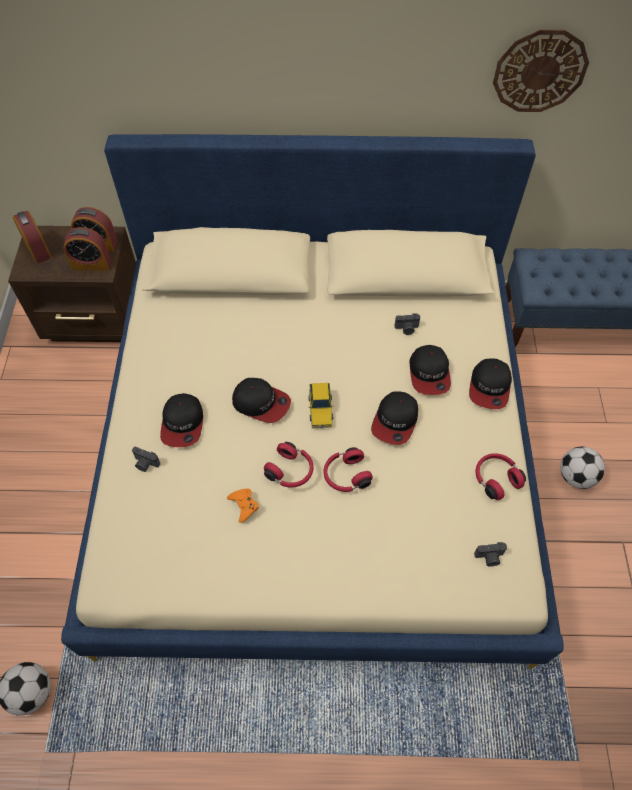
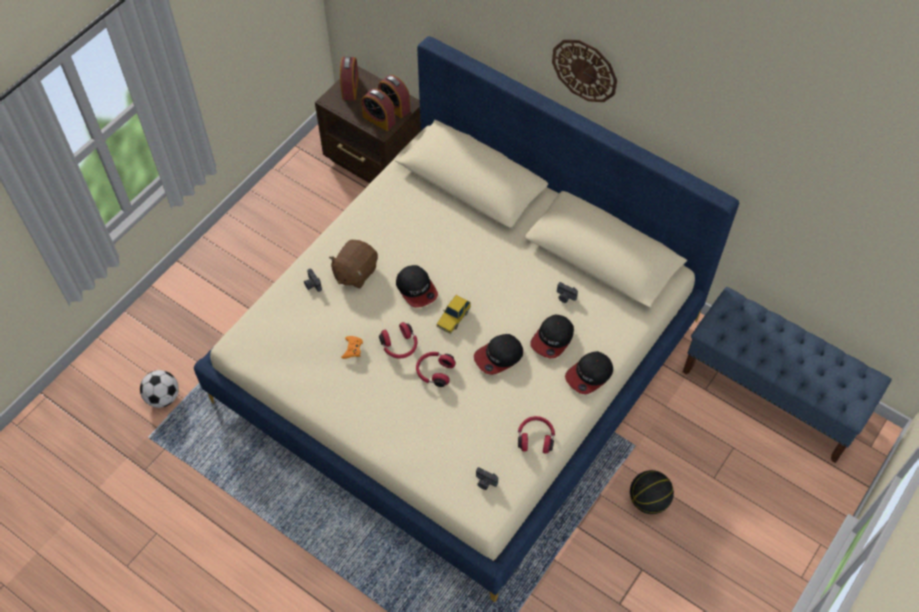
camera: 35 degrees right, 0 degrees up
(183, 423) = (355, 272): cap -> brown plush toy
(540, 71) = (748, 151): wall clock -> wall clock (585, 70)
(575, 476) = (648, 500): football -> basketball

